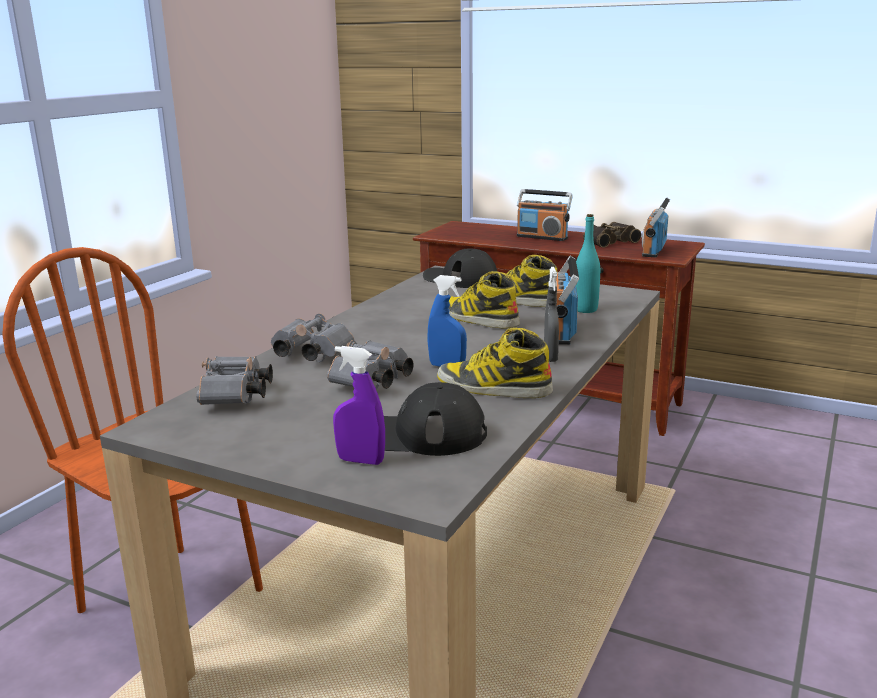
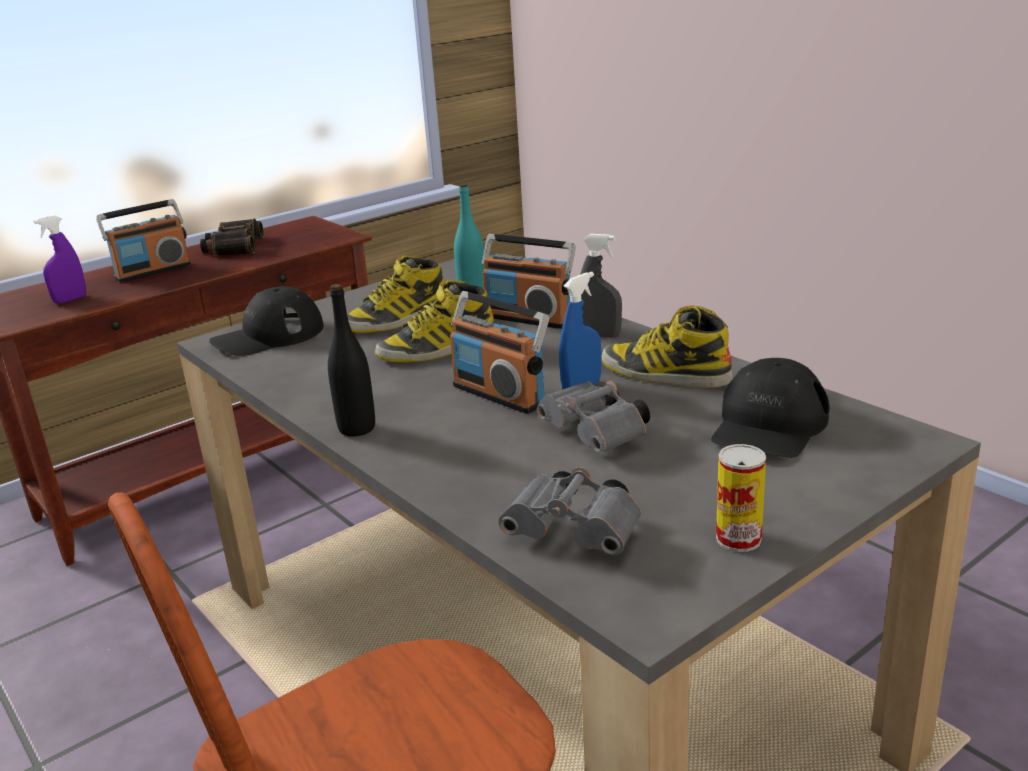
camera: 65 degrees left, 5 degrees up
(241, 442) = (738, 539): none -> can
(309, 354) = (455, 466): grey binoculars -> none
(345, 324) = (357, 428): none -> black bottle
(360, 461) = (823, 466): purple spray bottle -> purple spray bottle (70, 300)
(493, 388) = (664, 374): boot -> boot turned 75 degrees clockwise
(653, 251) = (306, 237): radio -> radio (499, 394)

